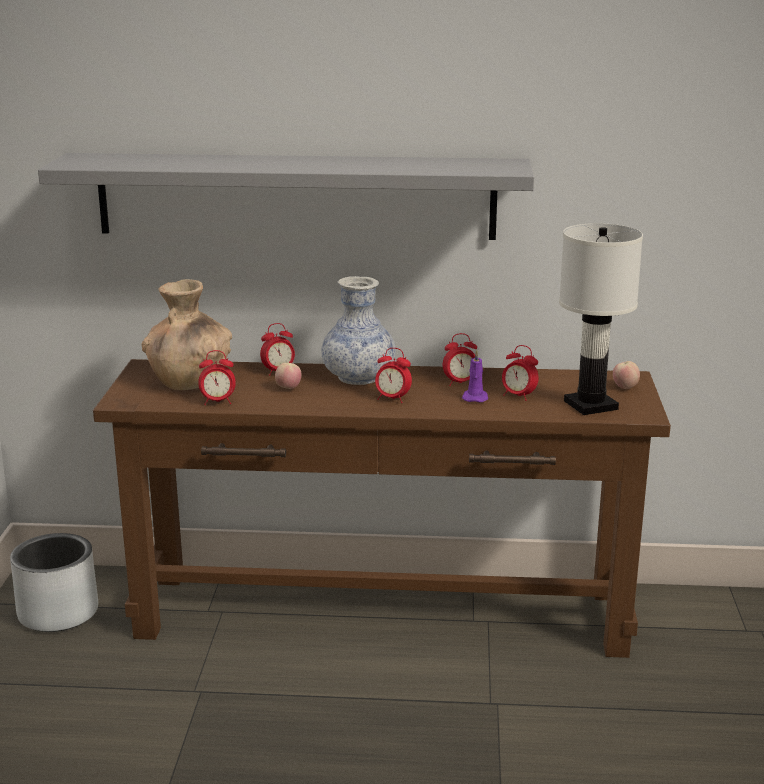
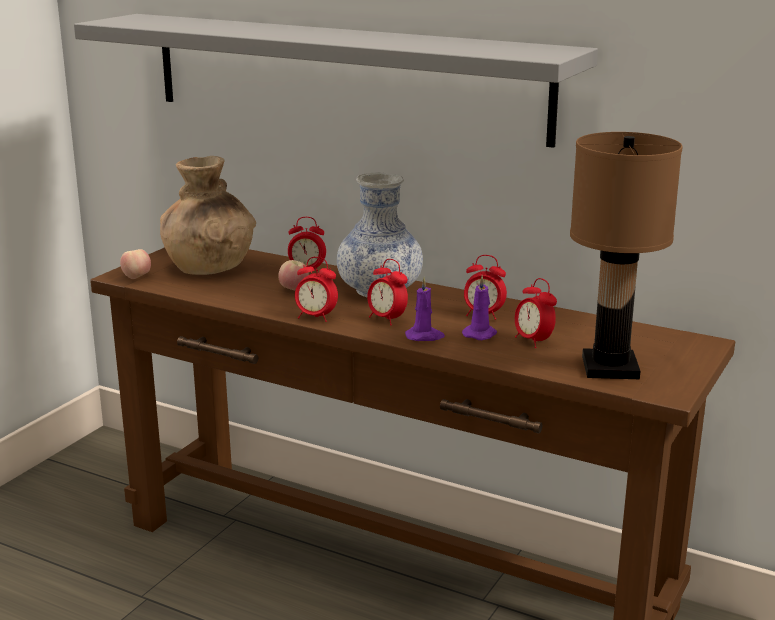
camera: 25 degrees right, 0 degrees up
(58, 613) = (93, 482): grey planter -> none
(218, 402) = (209, 291): alarm clock -> alarm clock (316, 317)
(437, 407) = (425, 336): none -> purple candle
(591, 405) = (611, 367): white table lamp -> brown table lamp
(625, 387) = (679, 354): apple -> apple (136, 278)

